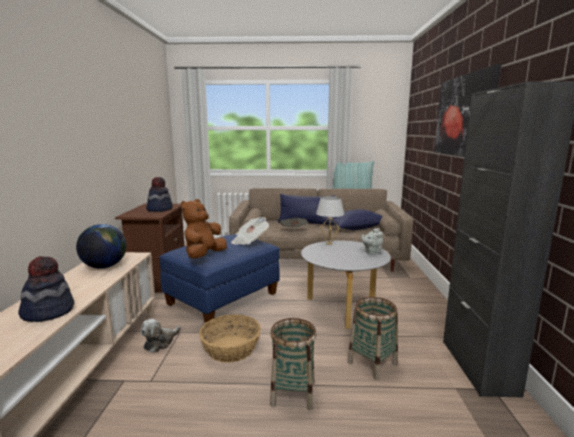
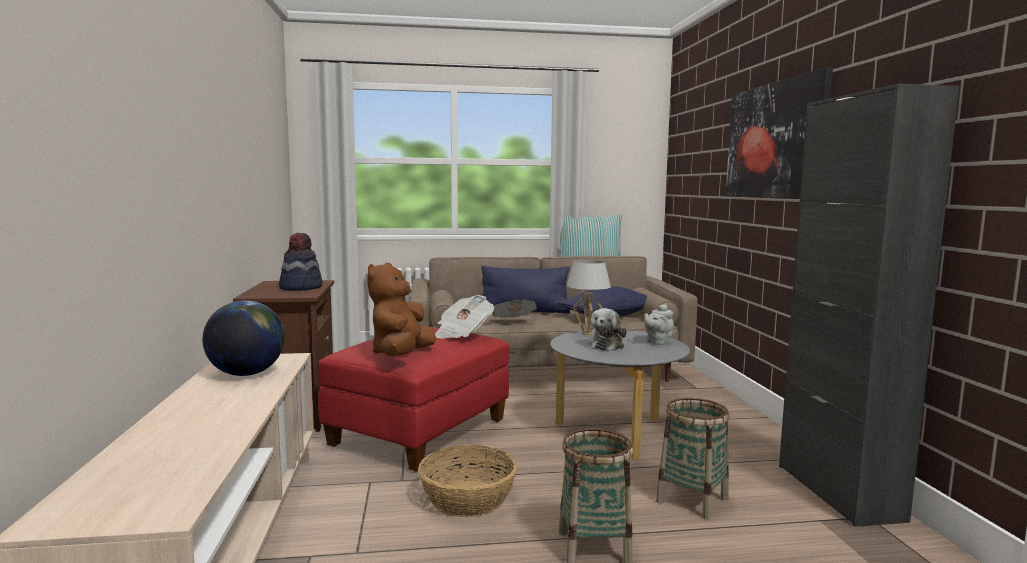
camera: 10 degrees left, 5 degrees down
(48, 312) = (204, 435): hat -> none
(160, 342) = (345, 499): plush toy -> plush toy (607, 345)
(223, 299) = (419, 432): blue ottoman -> red ottoman

